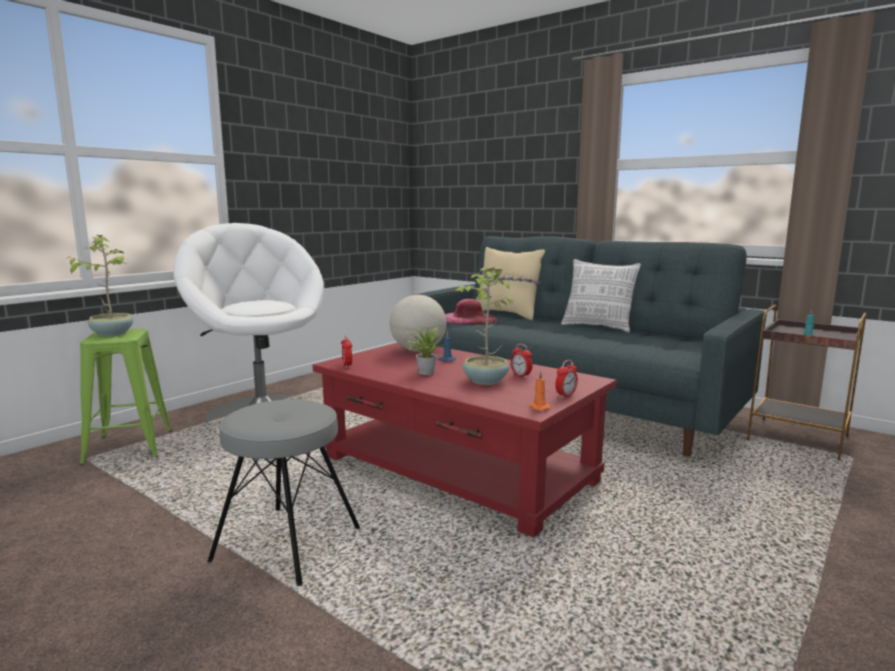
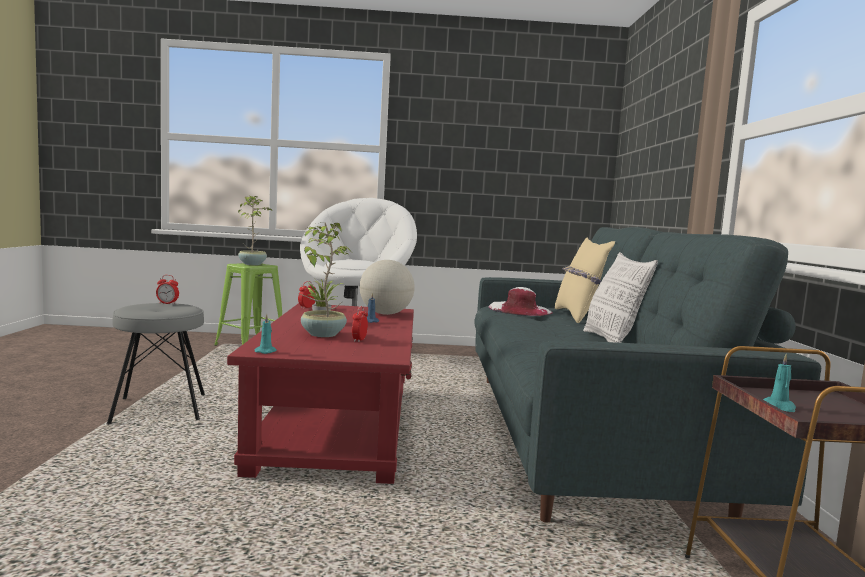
camera: 50 degrees right, 5 degrees down
(468, 319) = (520, 309): pink hat -> white hat
(538, 407) = (266, 351): orange candle -> turquoise candle
(565, 395) = (316, 355): alarm clock -> alarm clock (167, 303)

